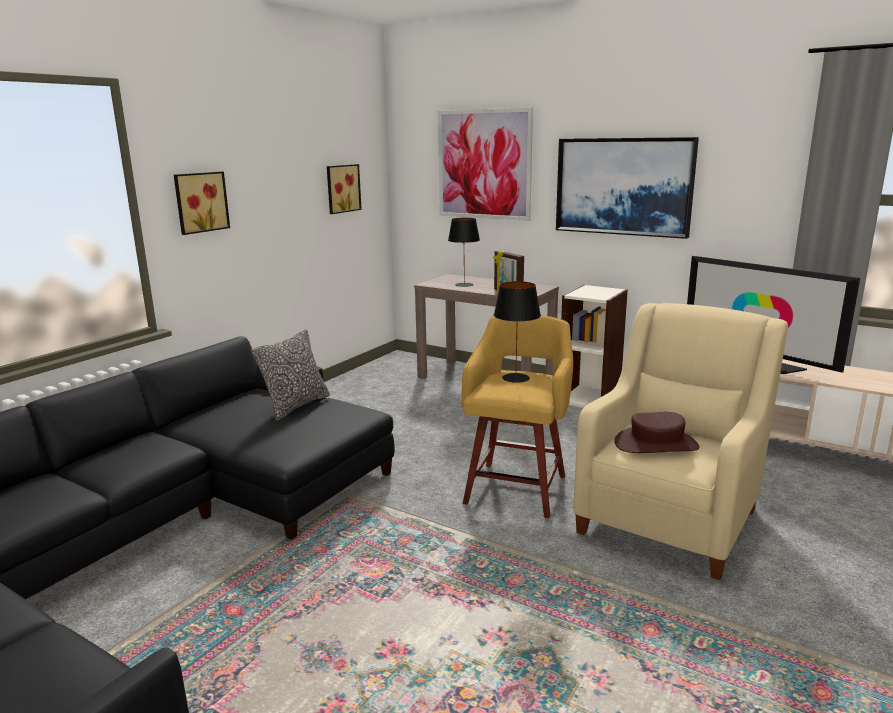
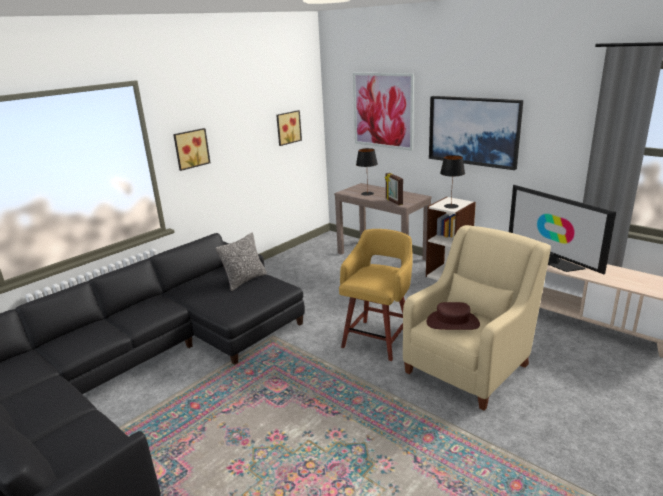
camera: 10 degrees right, 5 degrees up
(516, 378) = (375, 272): black table lamp -> black table lamp (451, 206)

